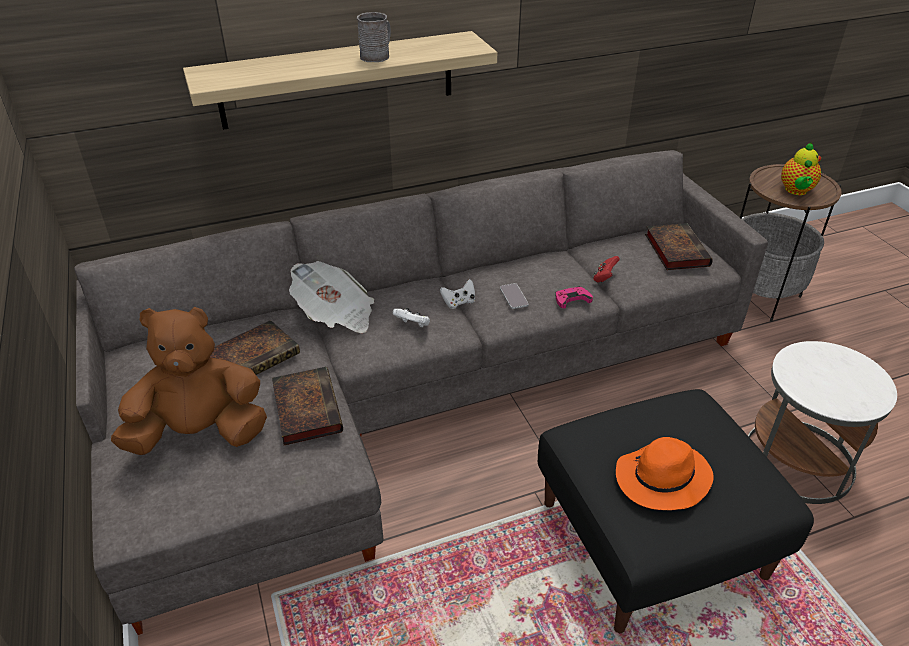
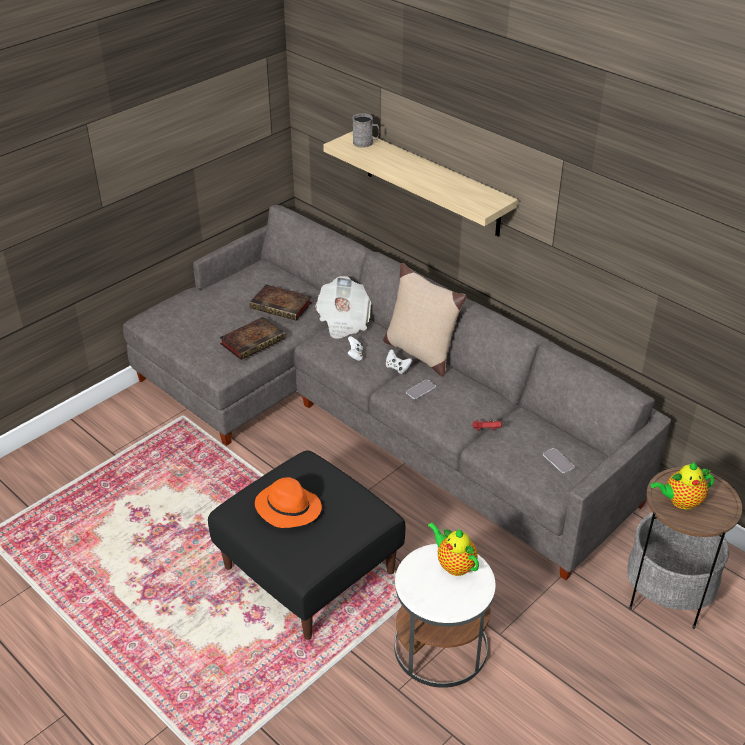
camera: 65 degrees right, 0 degrees up
(200, 433) = (213, 313): brown plush toy -> none
(377, 56) = (432, 179): grey mug -> grey mug (366, 143)
(442, 278) = (420, 352): none -> beige pillow
(572, 299) = (440, 419): pink game controller -> none
(675, 249) = (558, 461): book -> phone
(811, 363) = (454, 565): none -> teapot

